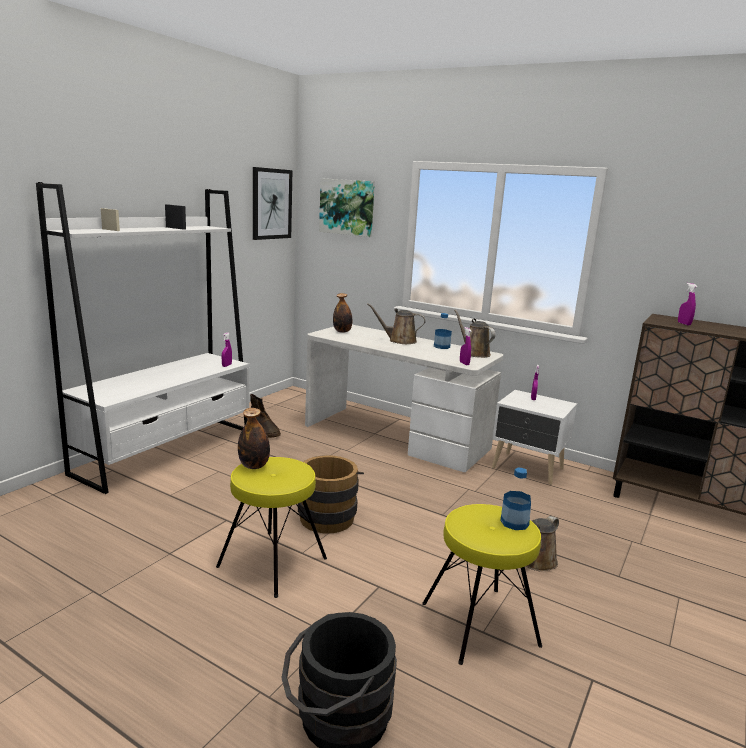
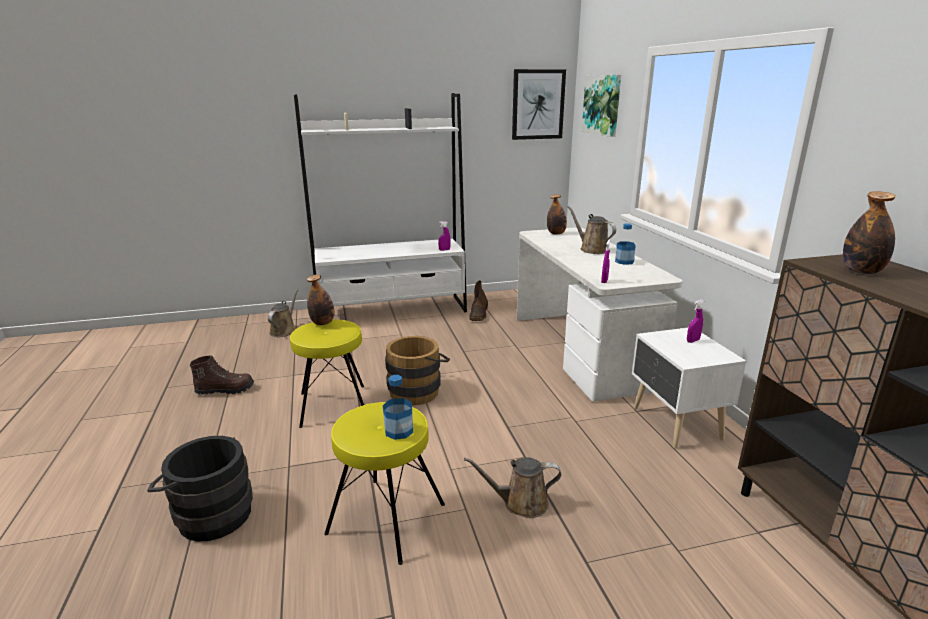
camera: 45 degrees right, 5 degrees up
(108, 605) = (225, 390): none -> brown boot
(473, 353) = (645, 273): brown watering can -> brown watering can (284, 330)
(684, 324) = (861, 271): purple spray bottle -> bottle

